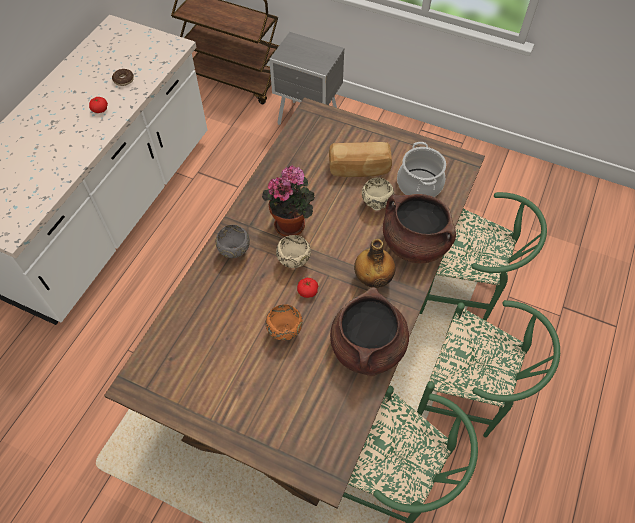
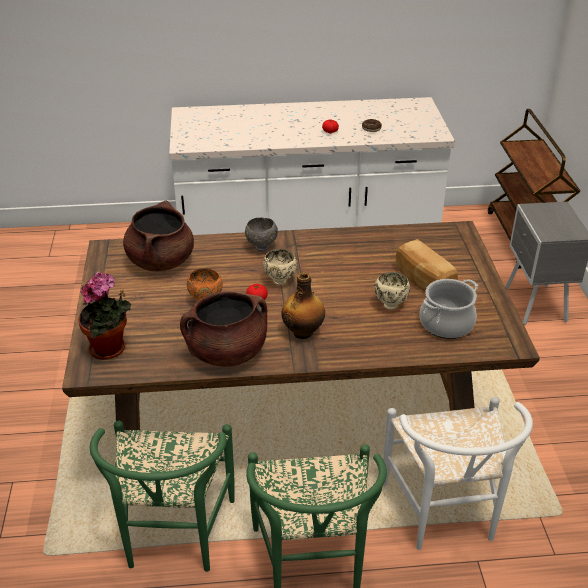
camera: 60 degrees right, 20 degrees down
(292, 223) = (320, 265): potted plant -> potted plant (111, 349)
(414, 244) = (369, 344): brown cooking pot -> brown cooking pot (161, 261)
(466, 293) = (445, 517): green chair -> white chair

